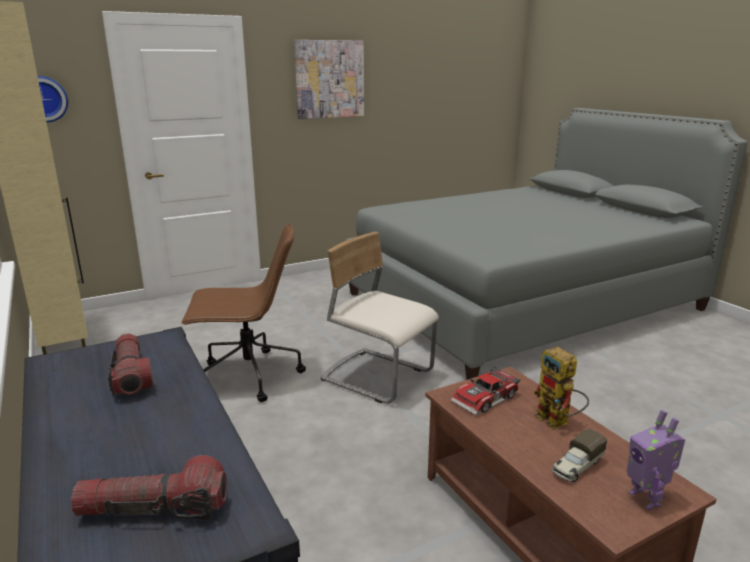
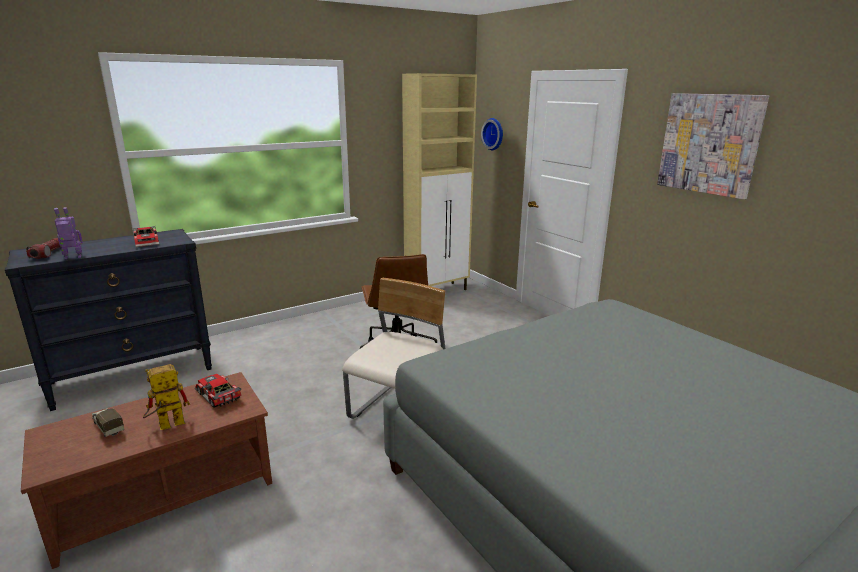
camera: 85 degrees right, 0 degrees up
(131, 375) = (148, 241): flashlight -> toy car
(646, 498) = (52, 452): toy robot -> toy robot (73, 257)

